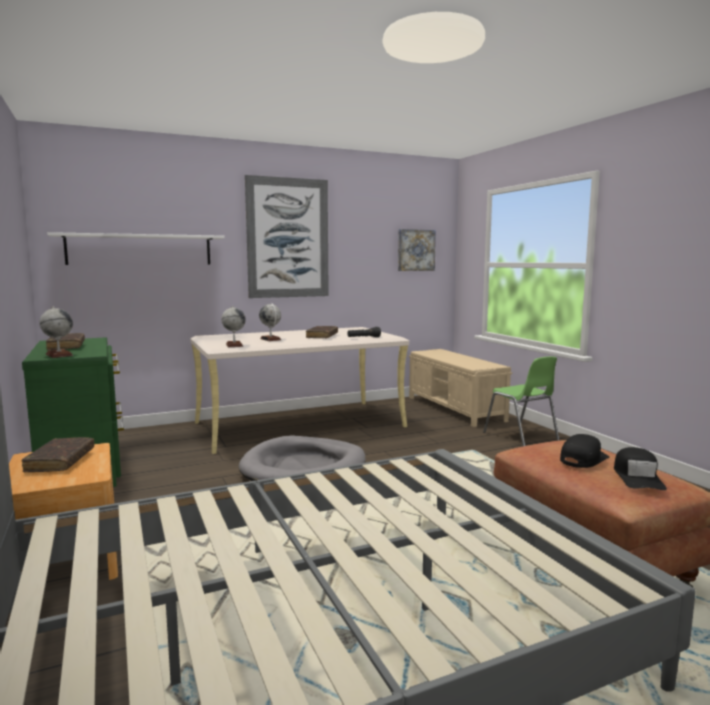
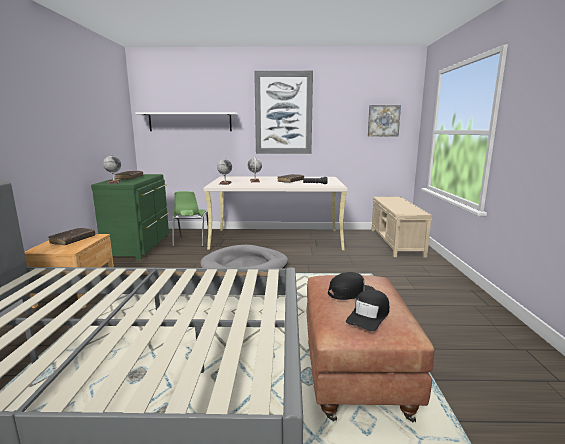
camera: 25 degrees right, 5 degrees up
(521, 437) = (423, 270): green chair -> green chair (191, 241)

